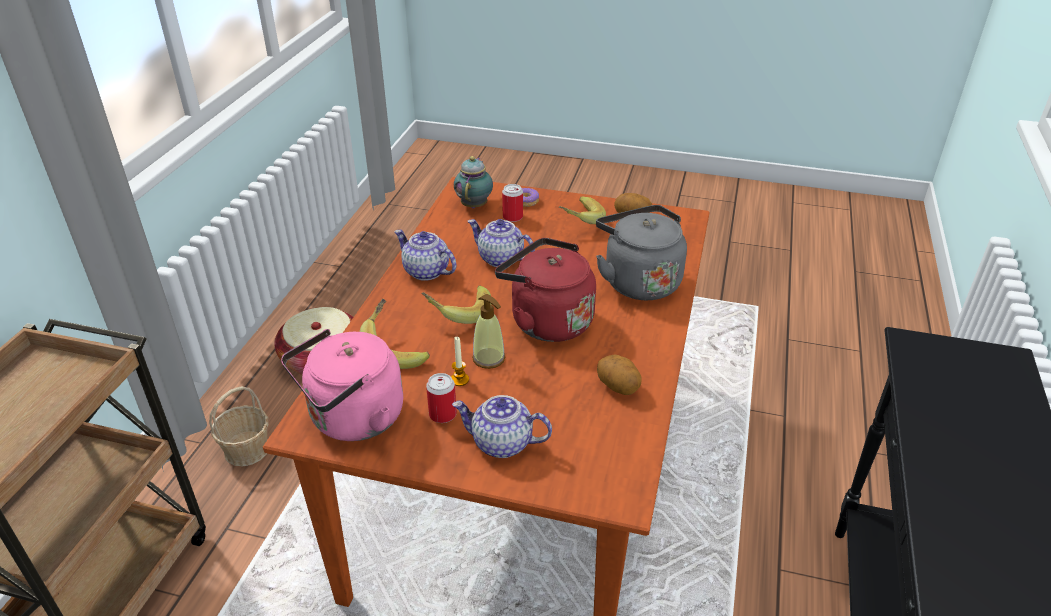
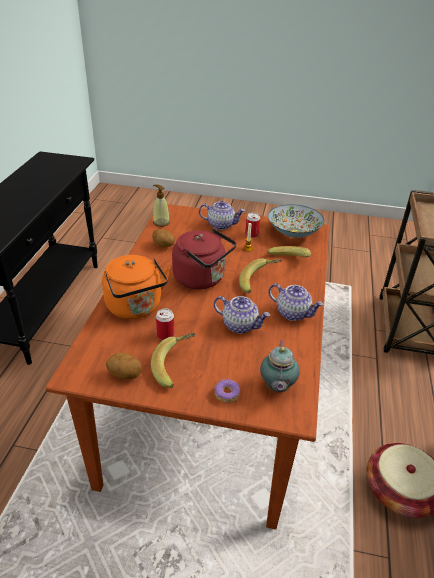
camera: 175 degrees right, 0 degrees up
(247, 449) = (401, 405): basket -> none
(352, 419) = (294, 232): pink kettle -> bowl
(489, 358) = (234, 258): soap dispenser -> soap dispenser (161, 222)
(512, 217) = (237, 371): can -> can (165, 335)
(638, 281) = (136, 308): grey kettle -> orange kettle

